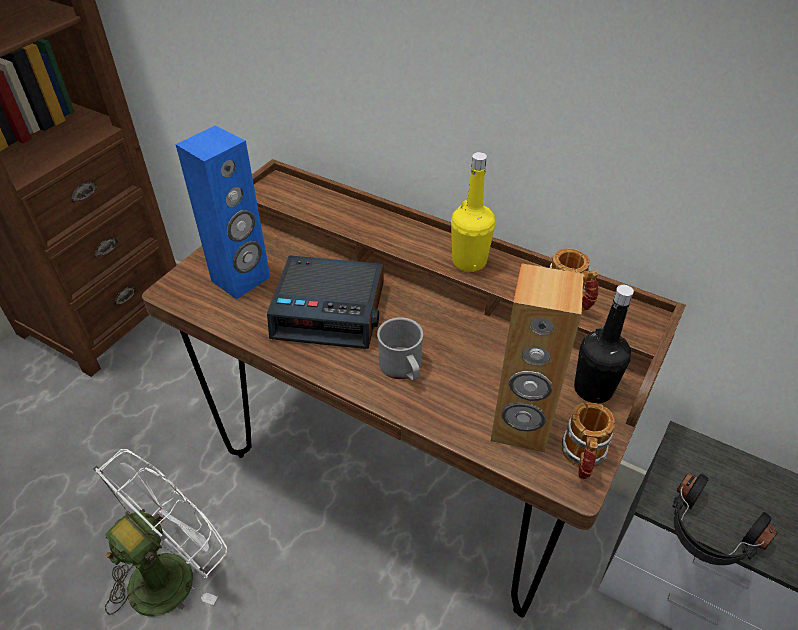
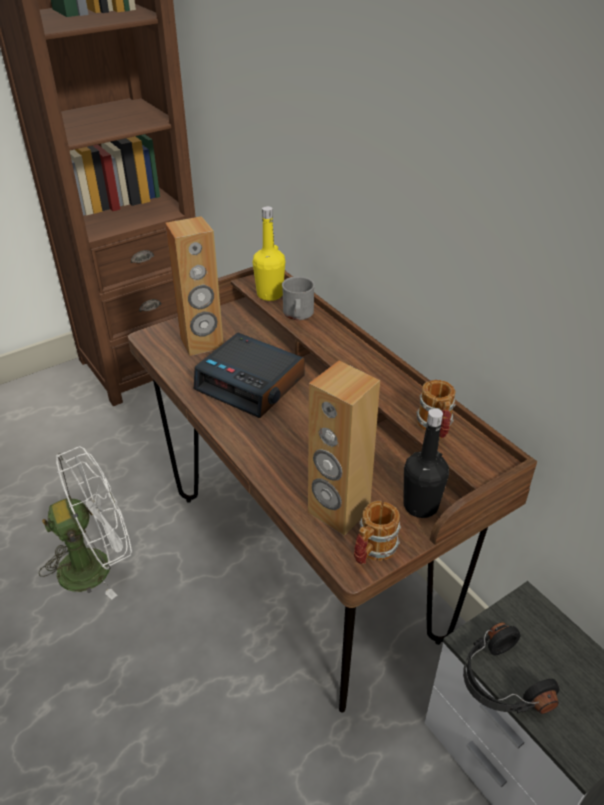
camera: 25 degrees right, 5 degrees down
(241, 279) = (202, 343): blue speaker -> brown speaker
(403, 369) = (277, 440): grey mug -> grey mug (298, 315)
(469, 261) = (373, 375): yellow bottle -> yellow bottle (270, 294)

